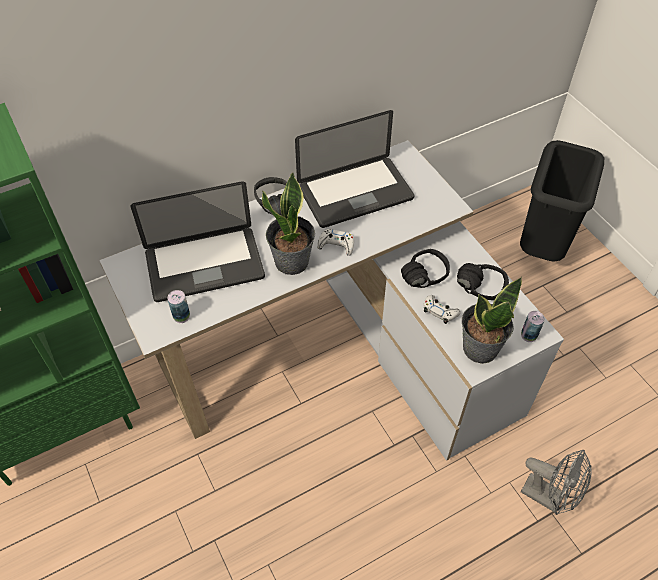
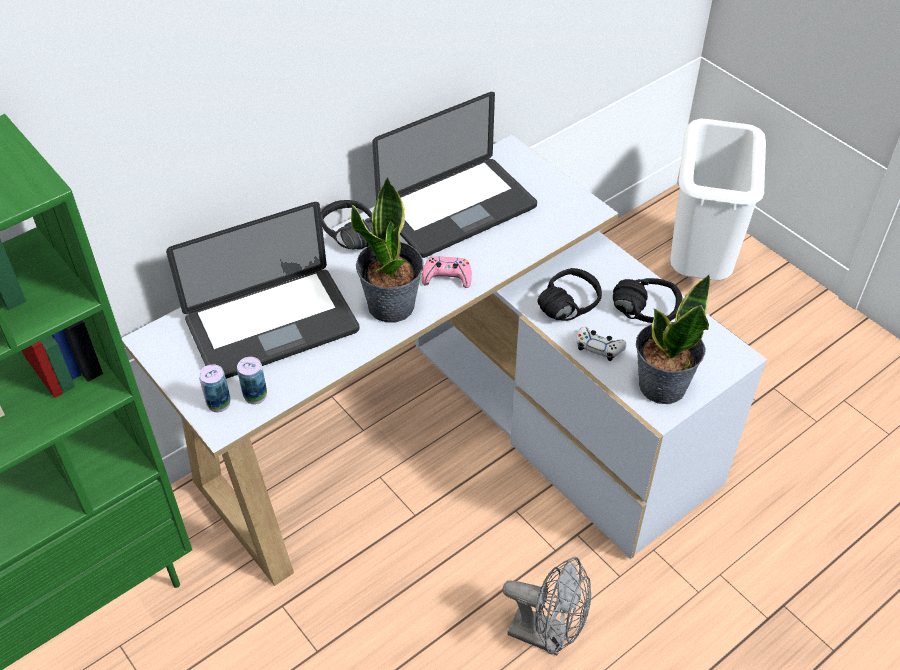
camera: 10 degrees left, 5 degrees down
(336, 245) = (447, 277): white game controller -> pink game controller
(528, 335) = (721, 361): can -> can (218, 403)
(541, 247) = (696, 267): black trash can -> white trash can
(549, 497) = (775, 585): grey fan -> grey fan (547, 635)

